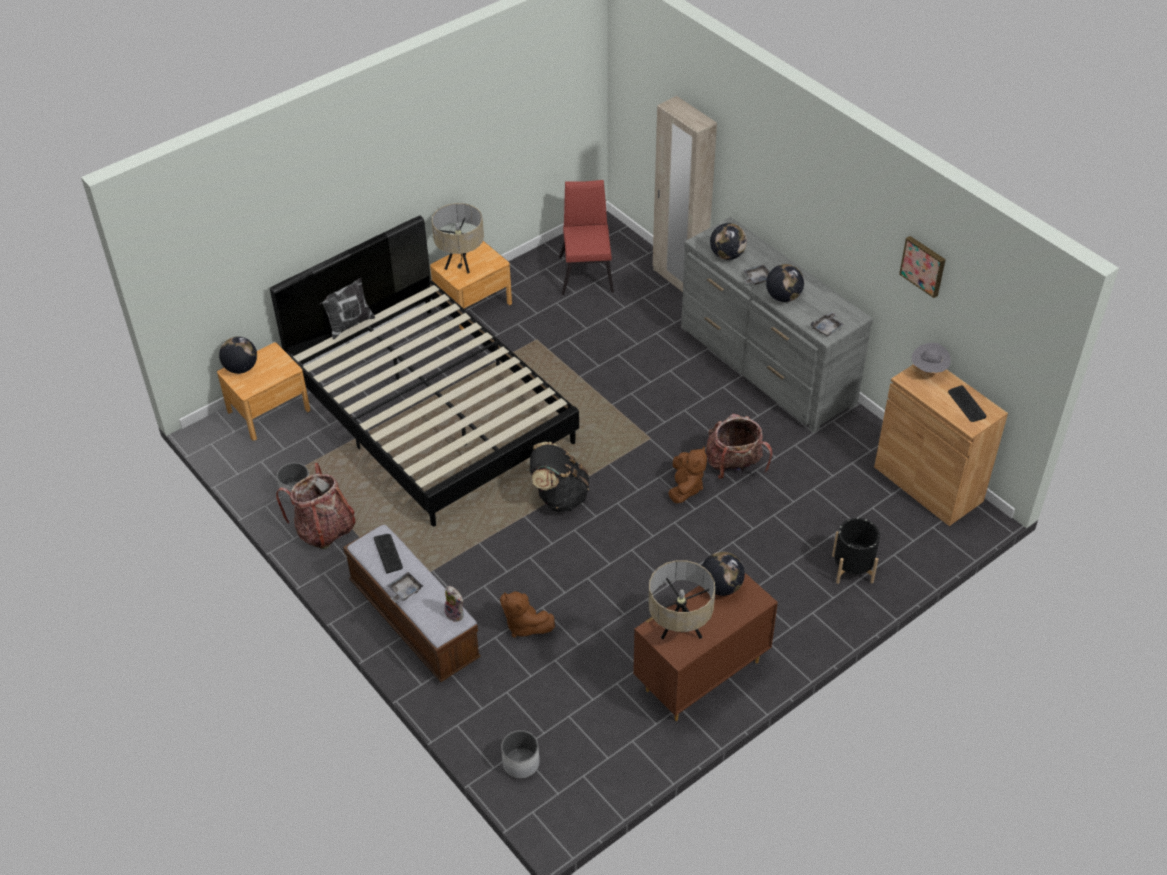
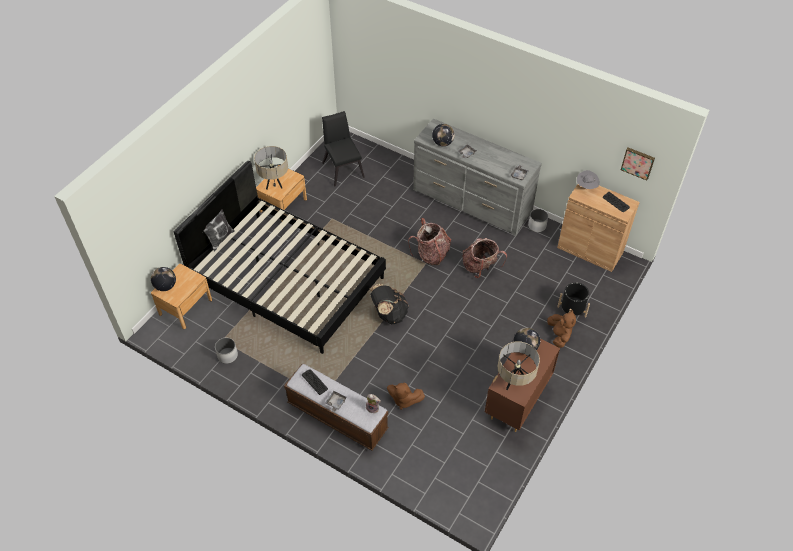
camera: 20 degrees left, 5 degrees up
(324, 529) = (256, 374): backpack -> backpack (431, 254)
(521, 763) = (439, 485): white planter -> white planter (537, 226)
(586, 271) = (342, 168): red chair -> black chair
(679, 279) = (399, 160): beige wardrobe -> none
(685, 488) = (459, 288): brown plush toy -> brown plush toy (559, 335)
(783, 297) = (486, 161): globe -> none
(924, 265) = (577, 128): picture -> picture (638, 163)

